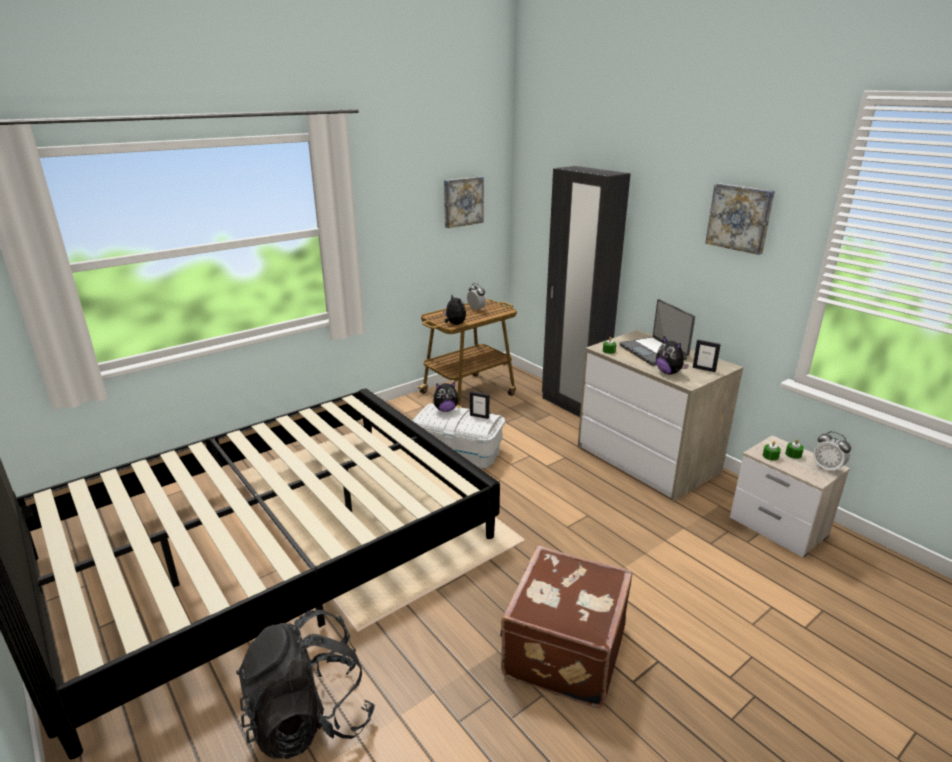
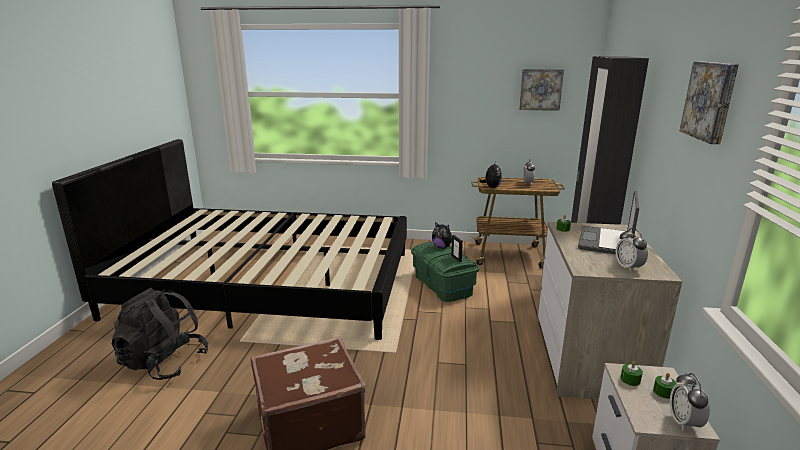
camera: 45 degrees right, 5 degrees down
(458, 451) = (443, 285): white storage box -> green storage box
(669, 372) = (583, 258): plush toy -> none
(704, 369) = (628, 267): picture frame -> alarm clock

